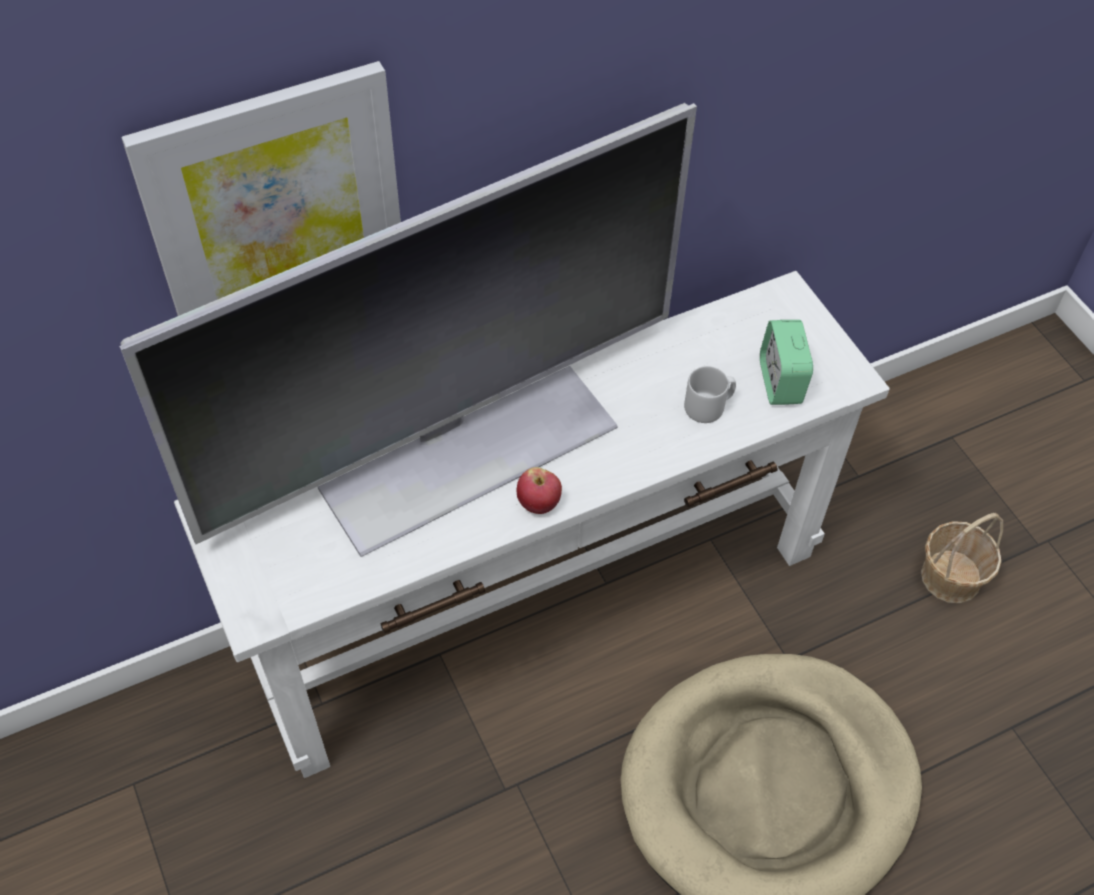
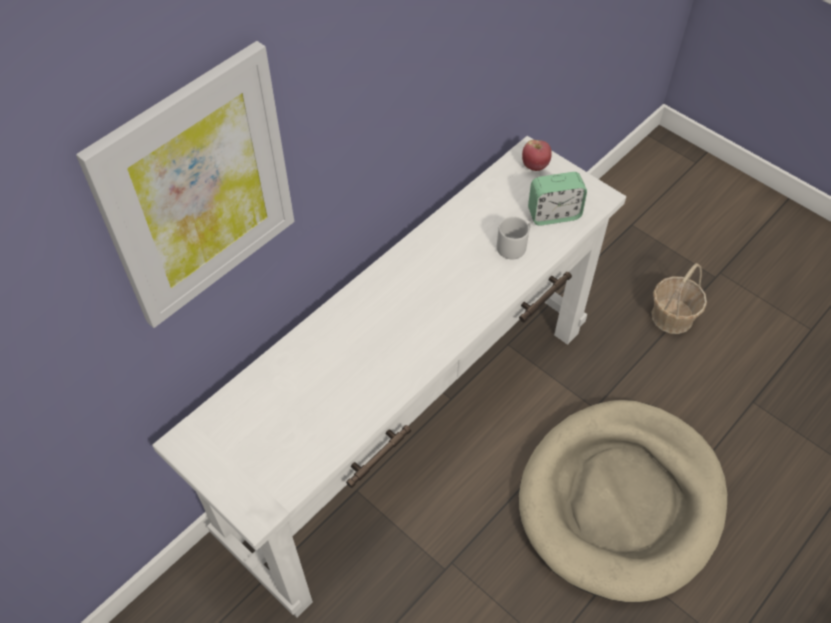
camera: 20 degrees left, 0 degrees up
(466, 453) = (359, 335): television -> none
(539, 504) = (429, 353): apple -> apple (535, 166)
(780, 382) = (553, 214): alarm clock -> alarm clock turned 75 degrees counterclockwise

